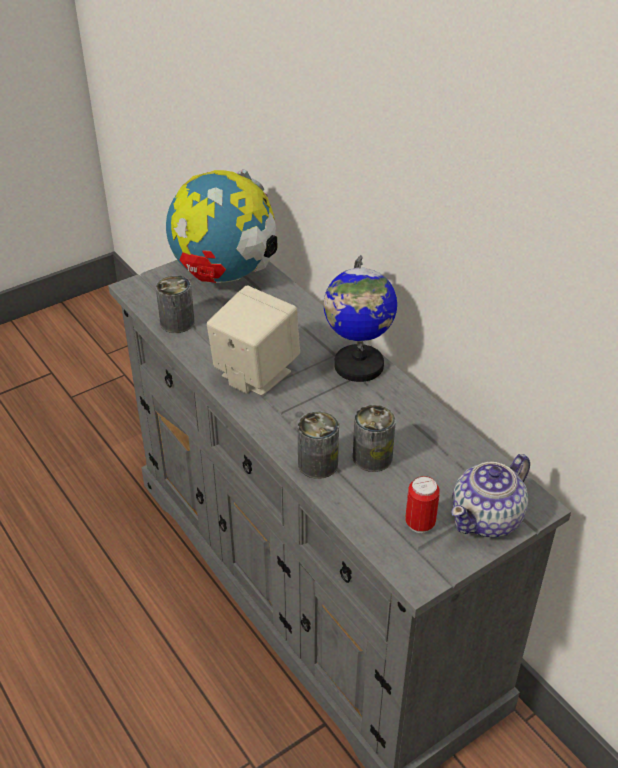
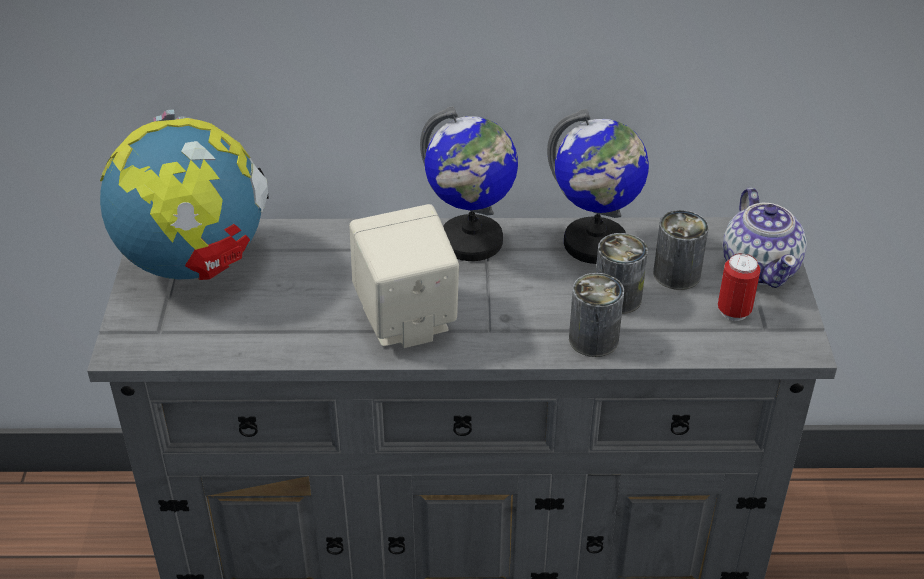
camera: 55 degrees left, 0 degrees up
(177, 322) = (241, 341): can -> can (676, 274)
(418, 422) = (595, 244): none -> globe

